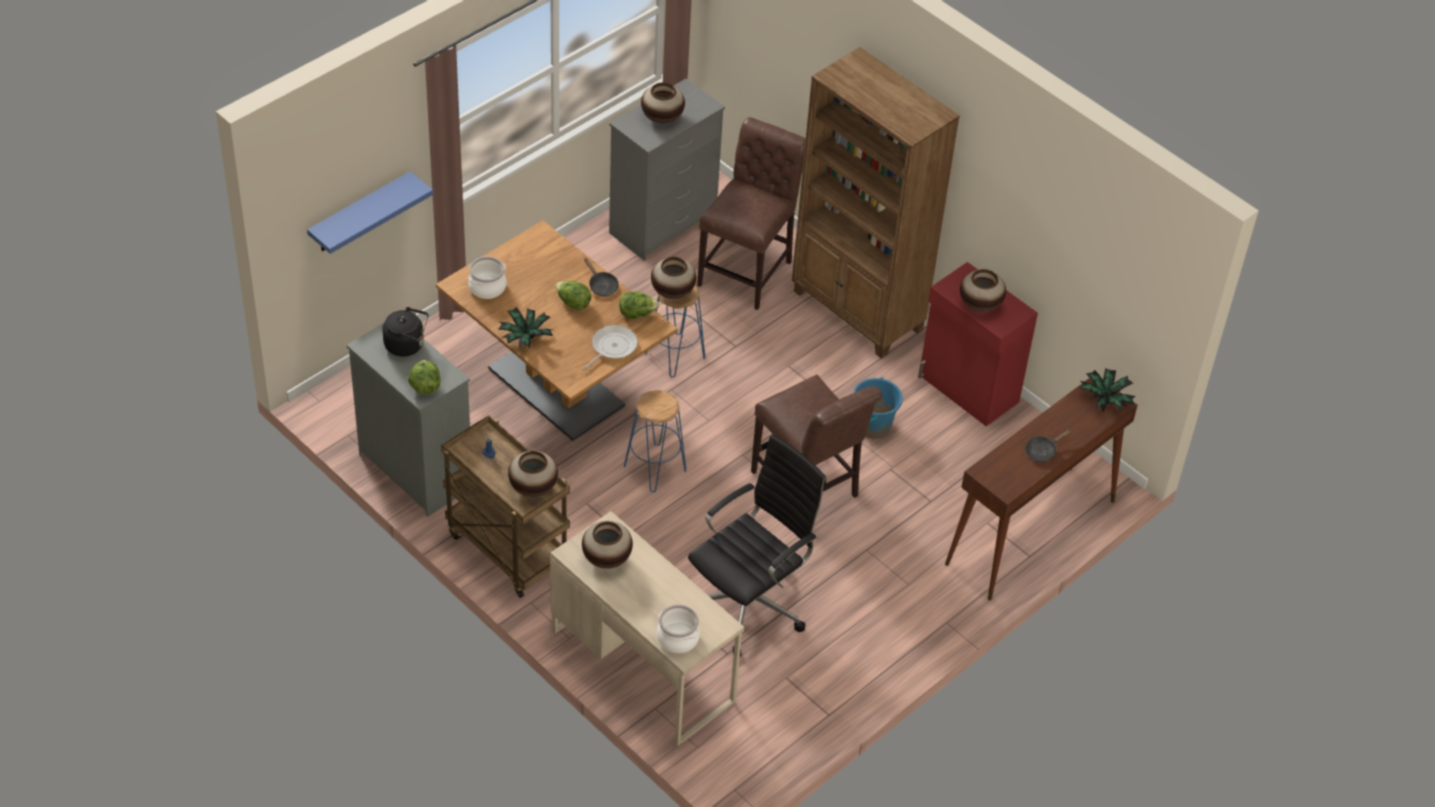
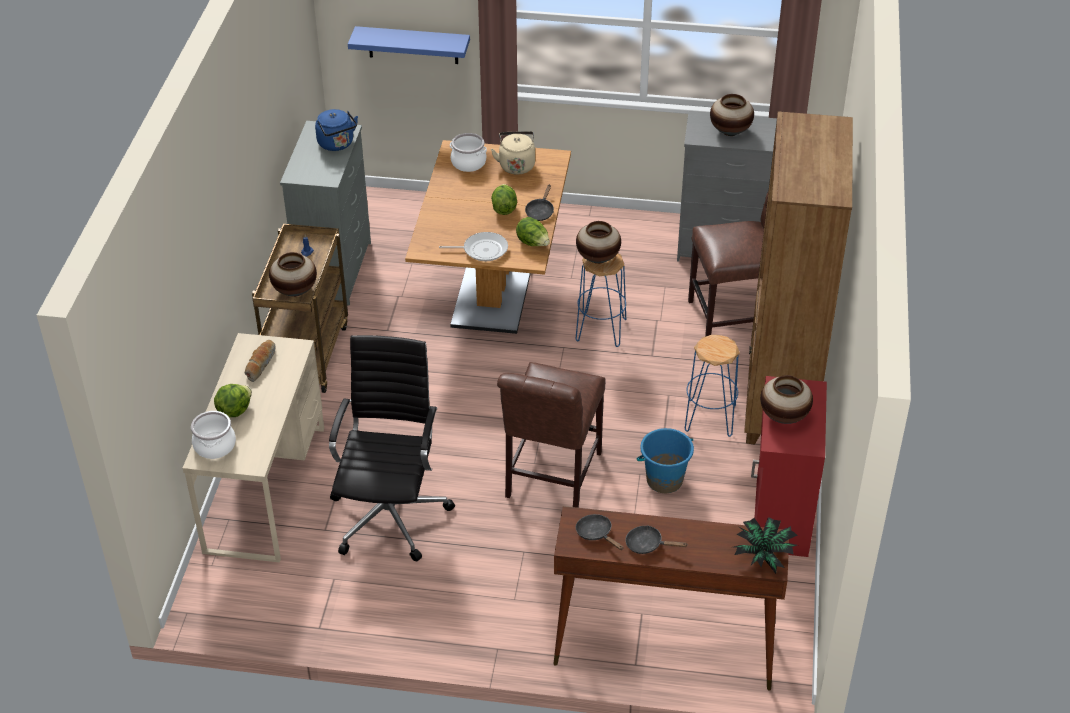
camera: 55 degrees right, 5 degrees down
(407, 345) = (337, 144): black kettle -> blue kettle
(425, 387) = (305, 173): lettuce -> lettuce (234, 410)
(524, 262) = (516, 165): none -> beige kettle
(525, 337) = (440, 205): potted plant -> none
(606, 559) = (260, 364): vase -> bread
(654, 469) = (472, 384): blue stool -> blue stool (709, 418)
(749, 603) = (390, 513): black office chair -> black office chair turned 90 degrees counterclockwise
(1008, 470) = (596, 534): none -> black frying pan

